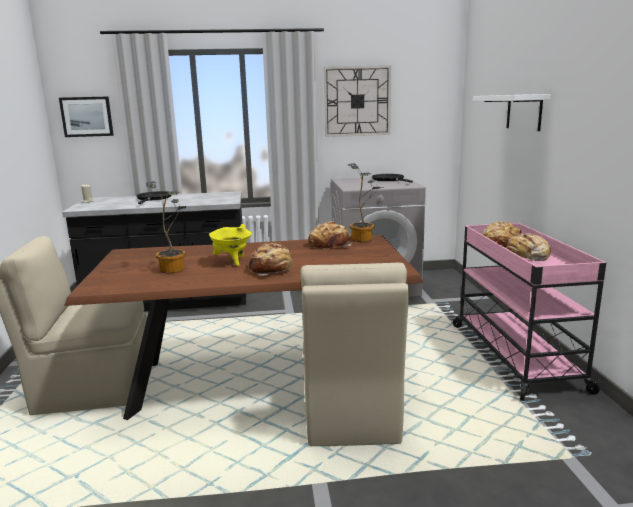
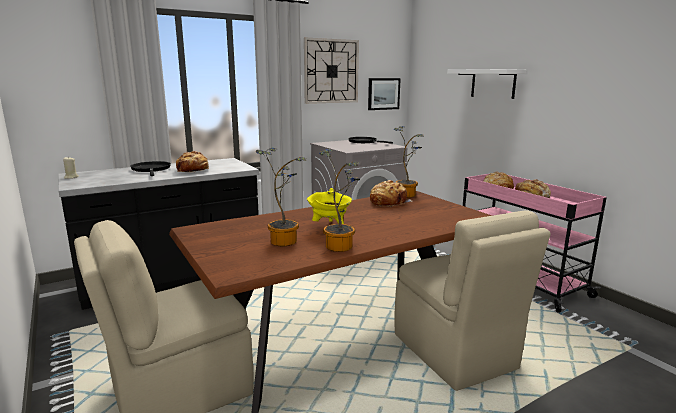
camera: 25 degrees left, 0 degrees up
(87, 116) = (52, 78): picture -> picture (383, 94)
(211, 278) = (341, 245): none -> potted plant
(271, 269) = (381, 230): bread -> bread (193, 170)

